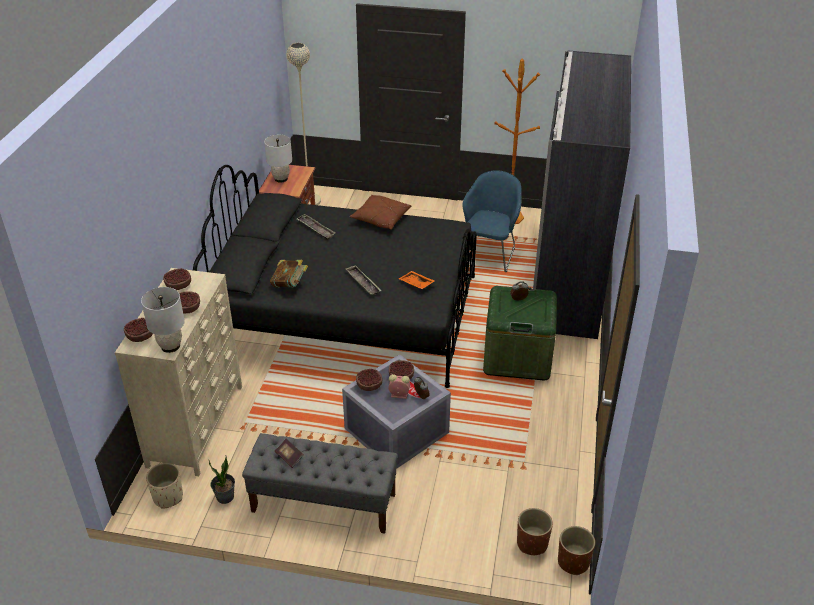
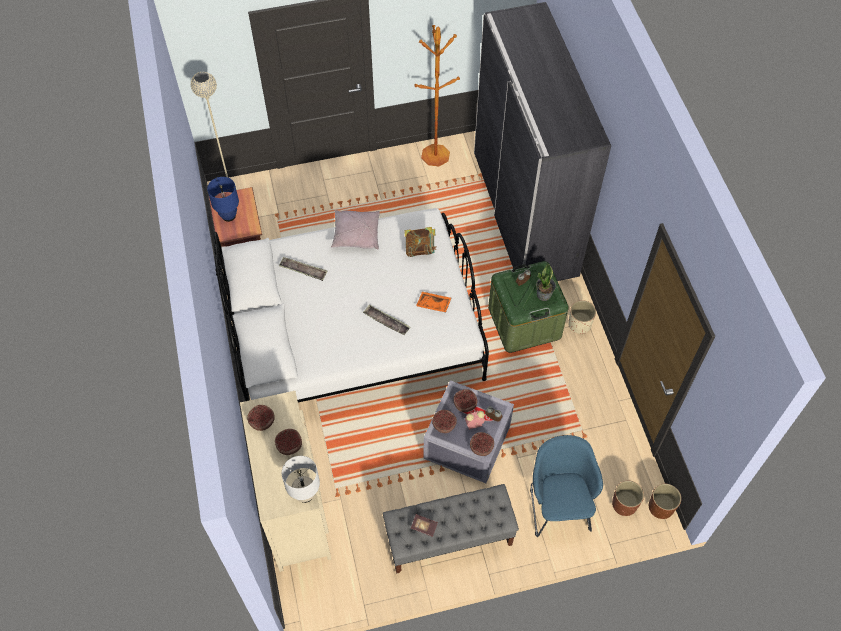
camera: 25 degrees left, 20 degrees up
(140, 336) = (270, 494): bowl -> bowl (481, 447)
(168, 497) = (319, 590): beige planter -> beige planter (579, 324)
(225, 497) = (366, 569): potted plant -> potted plant (544, 295)
(281, 179) = (228, 216): white table lamp -> blue table lamp
(290, 285) = (322, 350): book -> book (420, 249)
(347, 314) = (354, 332): black bed -> white bed
(381, 219) = (356, 235): brown pillow -> purple pillow
(489, 254) = (441, 210): blue armchair -> blue armchair (558, 505)

